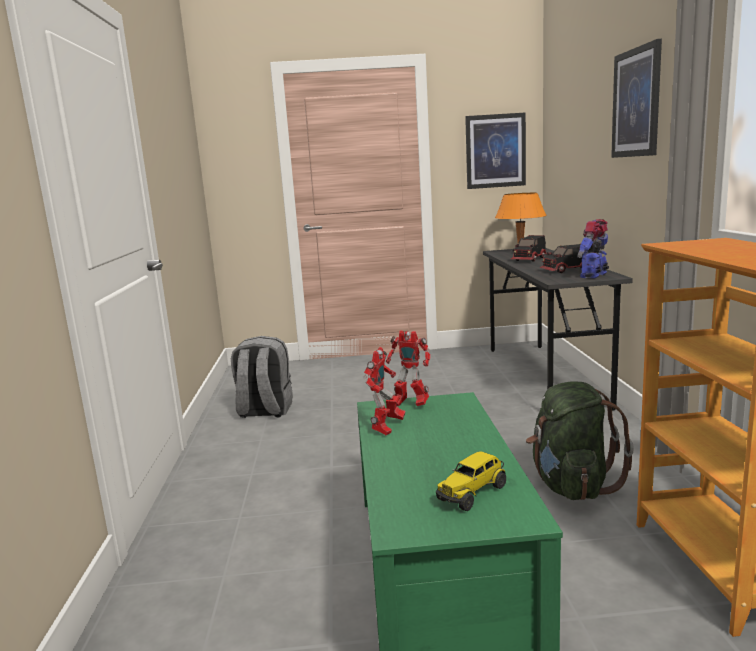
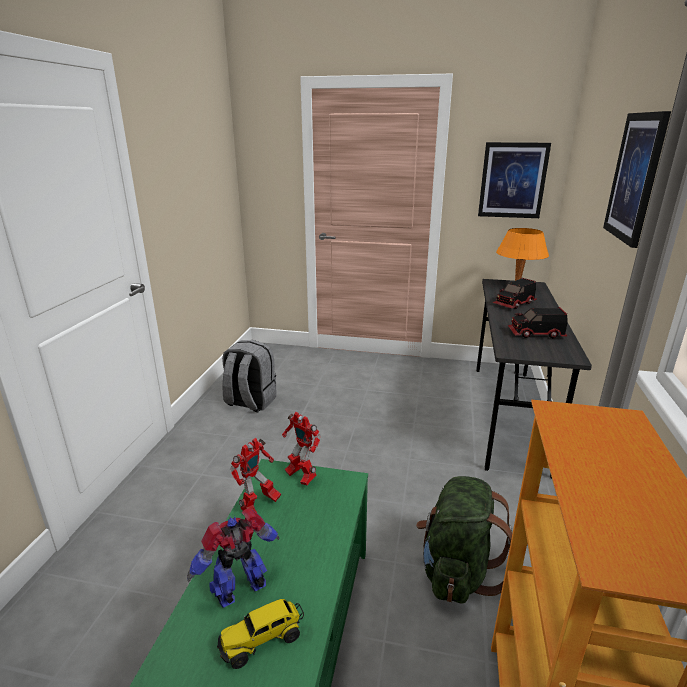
camera: 15 degrees right, 10 degrees up
(594, 276) = (555, 351): toy robot -> toy robot (241, 589)

